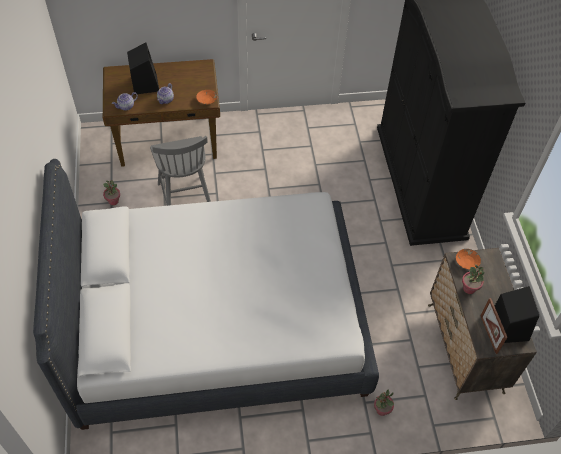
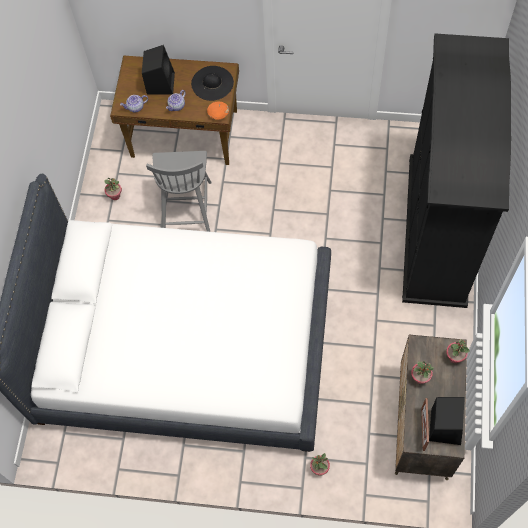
camera: 20 degrees right, 10 degrees up
(194, 77) = (212, 83): none -> black hat
(467, 262) = (428, 349): orange bowl -> none
(493, 264) = (454, 357): none -> potted plant

